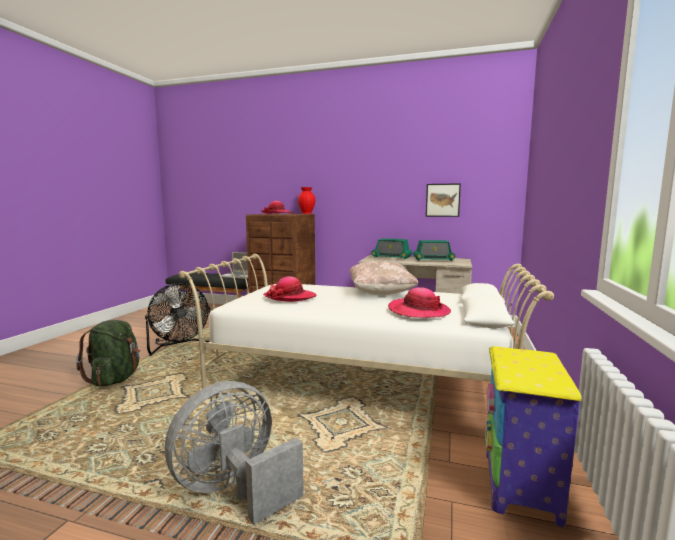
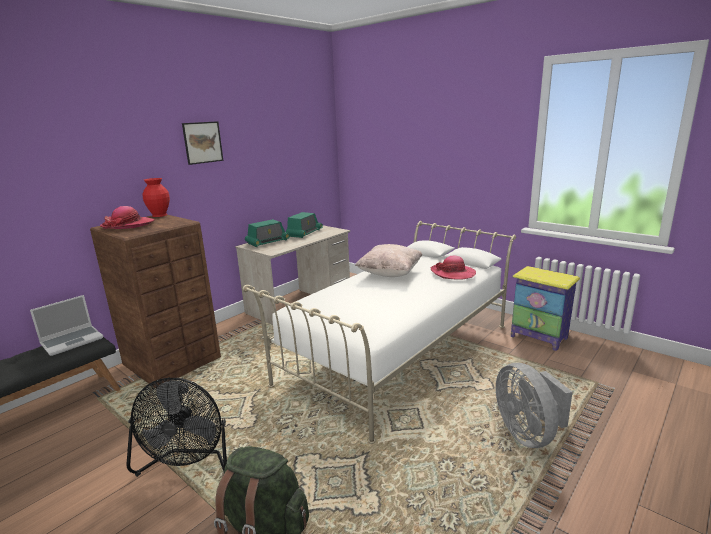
camera: 65 degrees left, 10 degrees up
(177, 346) = (186, 462): black fan -> black fan turned 105 degrees clockwise
(290, 297) = (374, 306): hat -> none
(442, 200) = (287, 173): picture -> picture (203, 142)

